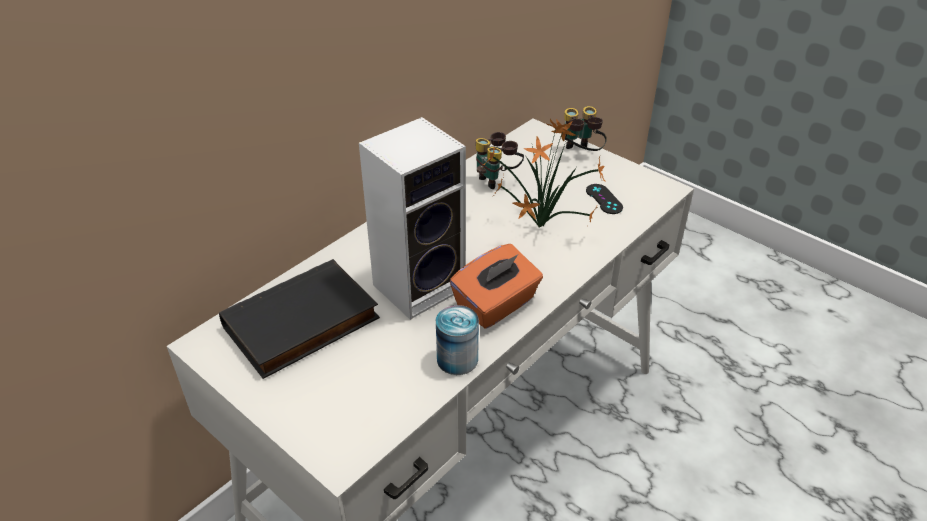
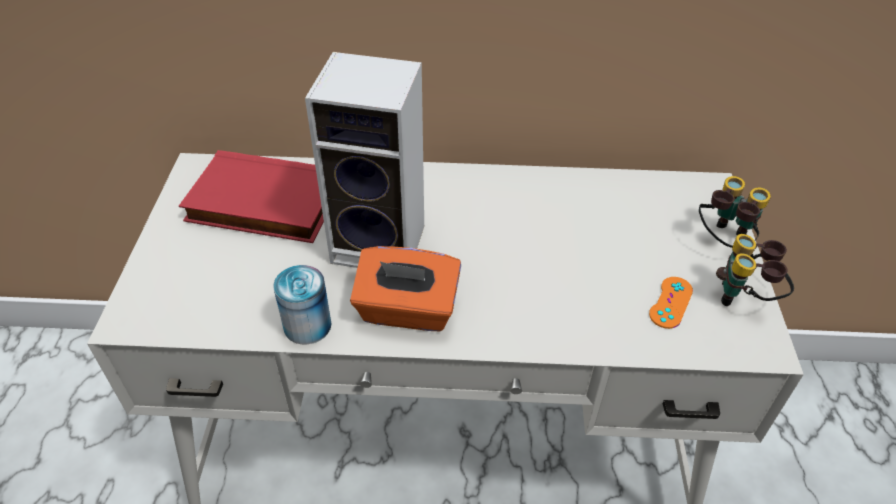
camera: 50 degrees right, 5 degrees up
(302, 325) = (263, 205): black book -> red book
(497, 179) = (595, 205): binoculars -> binoculars (745, 298)
(536, 226) = (557, 274): potted plant -> none
(604, 199) = (670, 302): black game controller -> orange game controller

